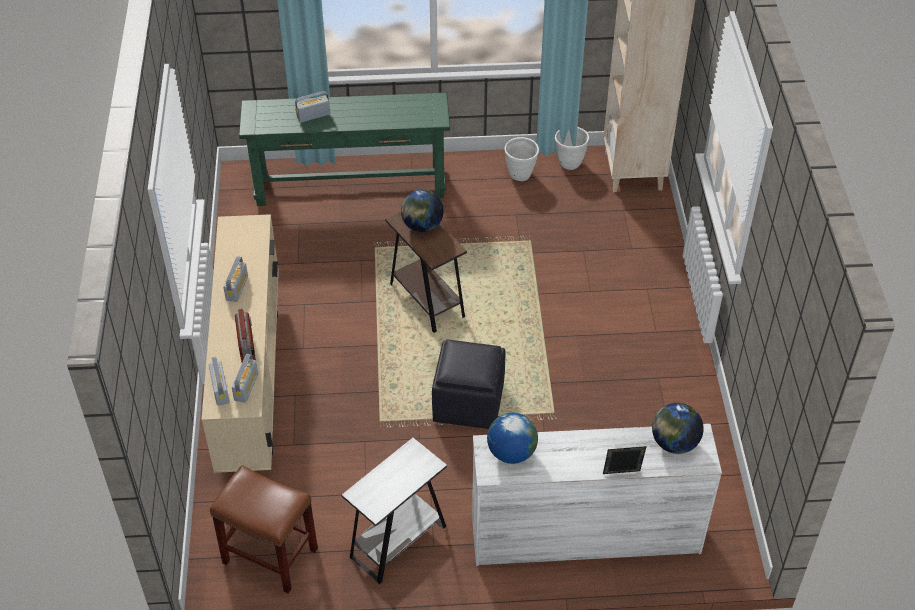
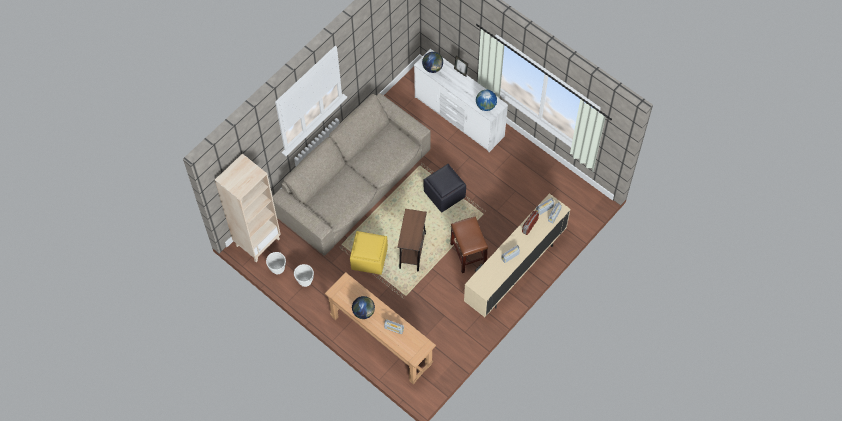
camera: 135 degrees left, 15 degrees up
(269, 556) = (568, 195): brown stool -> brown stool (468, 255)
(350, 186) = (381, 340): green console table -> brown console table
(398, 542) = (521, 164): white side table -> none
(422, 226) = (409, 234): globe -> globe (364, 312)
(473, 251) = (369, 259): none -> yellow ottoman
(610, 319) = (354, 183): none -> beige sofa

